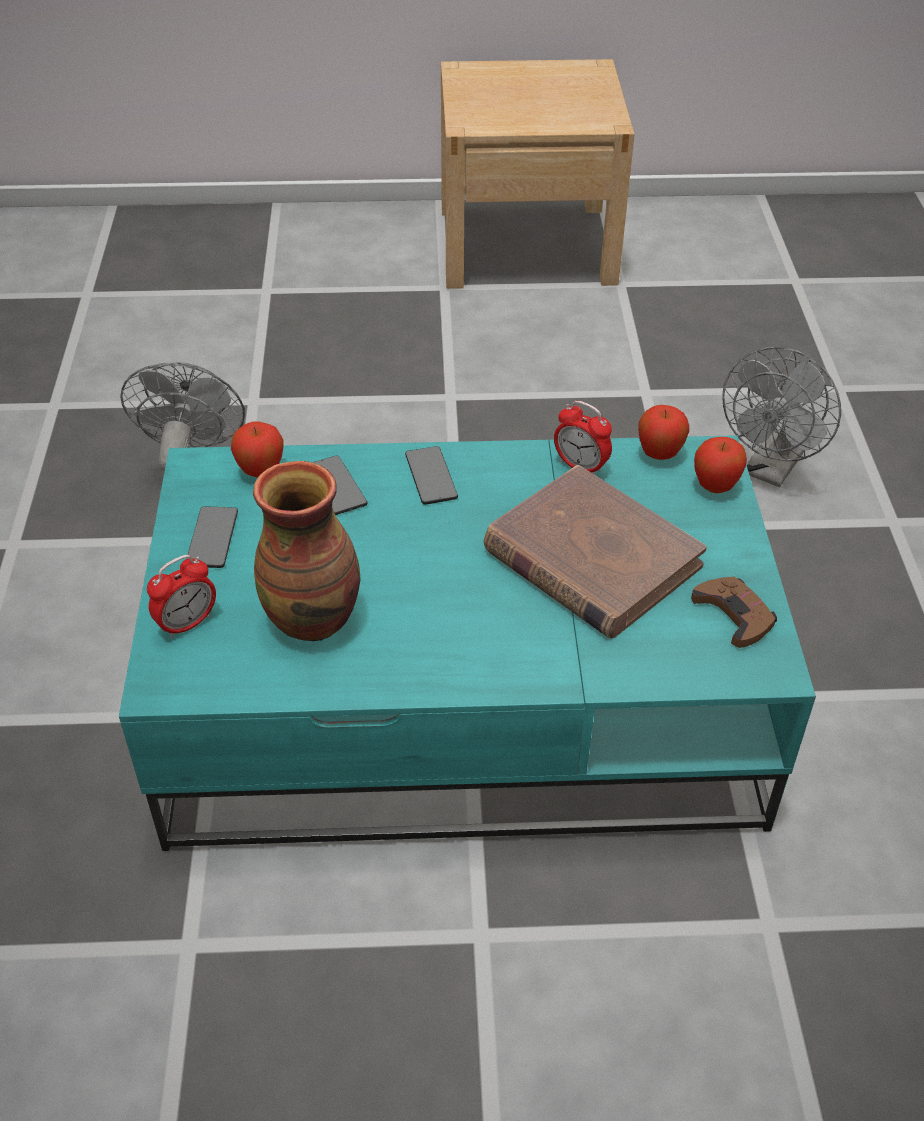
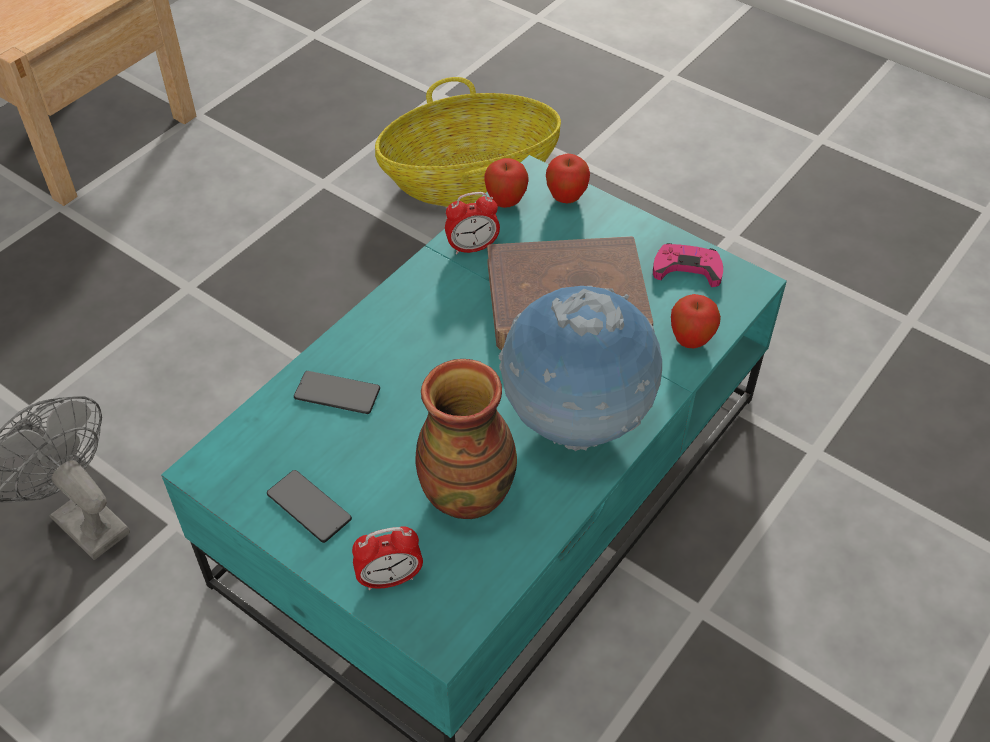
camera: 50 degrees left, 5 degrees up
(187, 623) = (390, 579): alarm clock -> alarm clock turned 75 degrees clockwise
(261, 472) = (266, 430): apple -> apple (690, 341)
(431, 476) = (390, 332): phone -> none
(462, 641) = (576, 421): none -> globe
(734, 615) = (687, 269): brown game controller -> pink game controller
(770, 470) = (469, 179): grey fan -> basket

